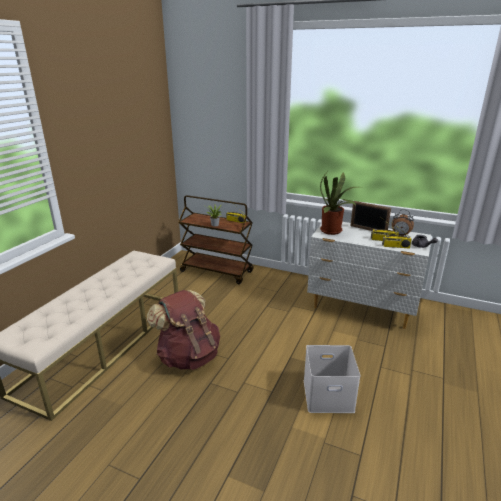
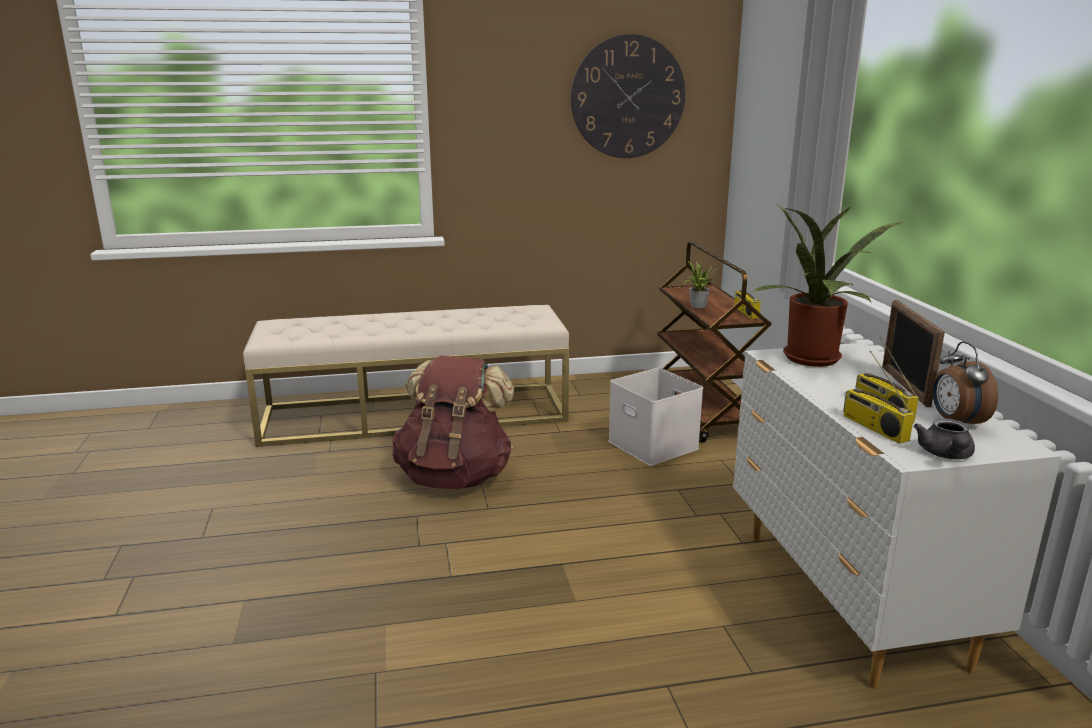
camera: 55 degrees right, 5 degrees down
(136, 127) = (628, 97): none -> wall clock
(329, 394) = (504, 640): white storage box -> white storage box (655, 445)

